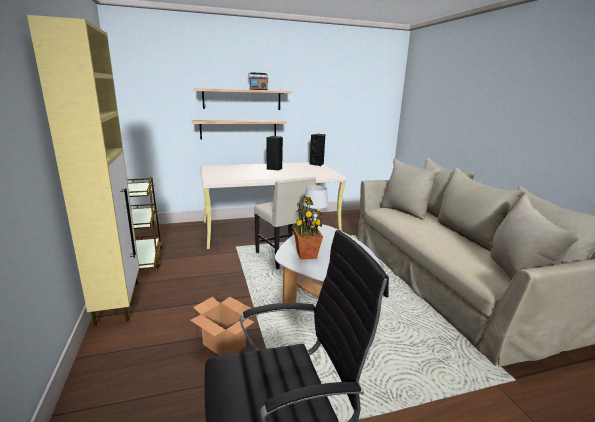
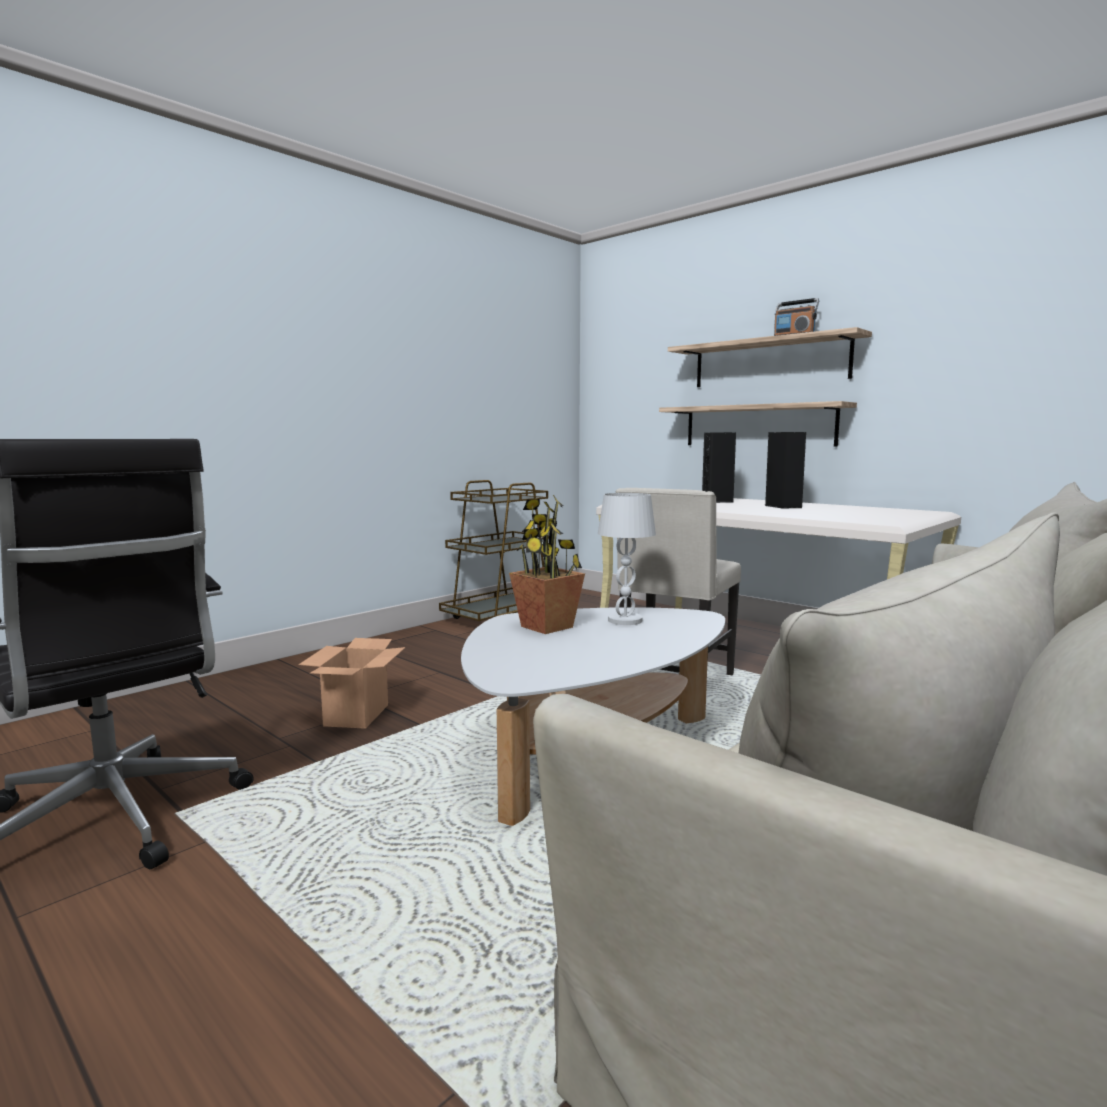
camera: 60 degrees right, 10 degrees down
(118, 301) = (397, 639): beige cabinet -> none
(317, 164) = (922, 512): black speaker -> black speaker (717, 501)

